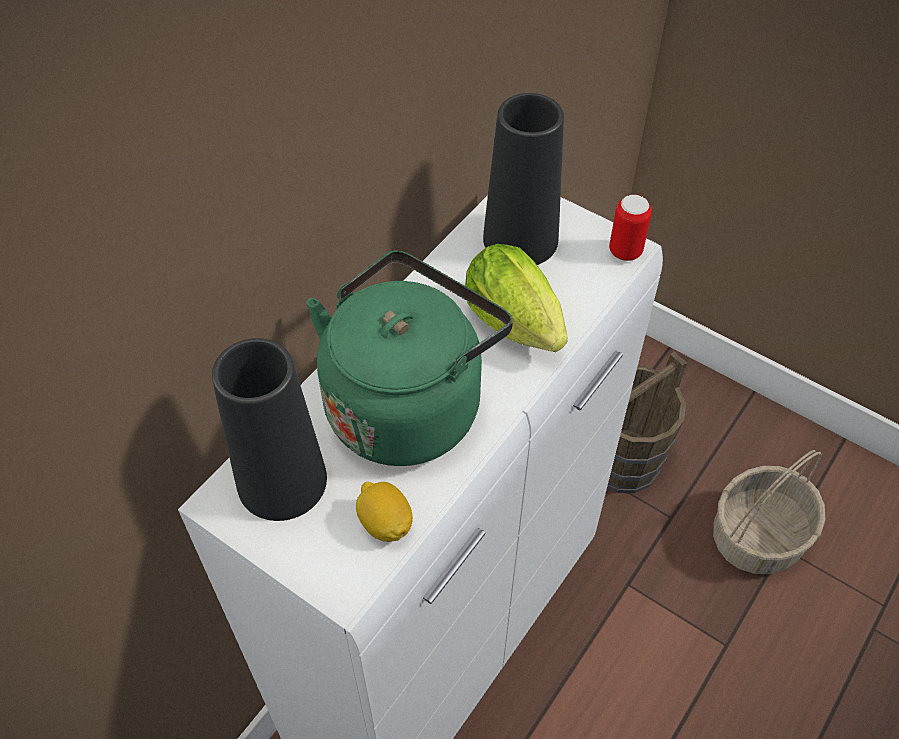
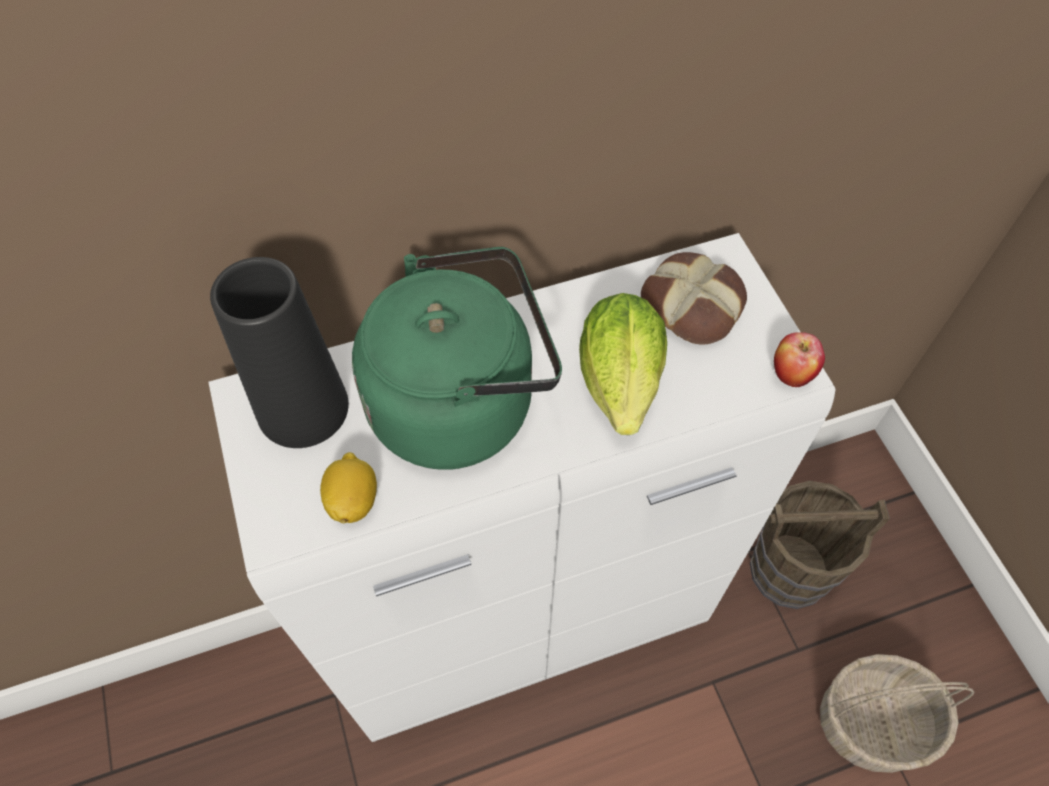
camera: 35 degrees right, 5 degrees up
(520, 239) = (693, 305): black vase -> bread
(625, 251) = (791, 374): can -> apple

